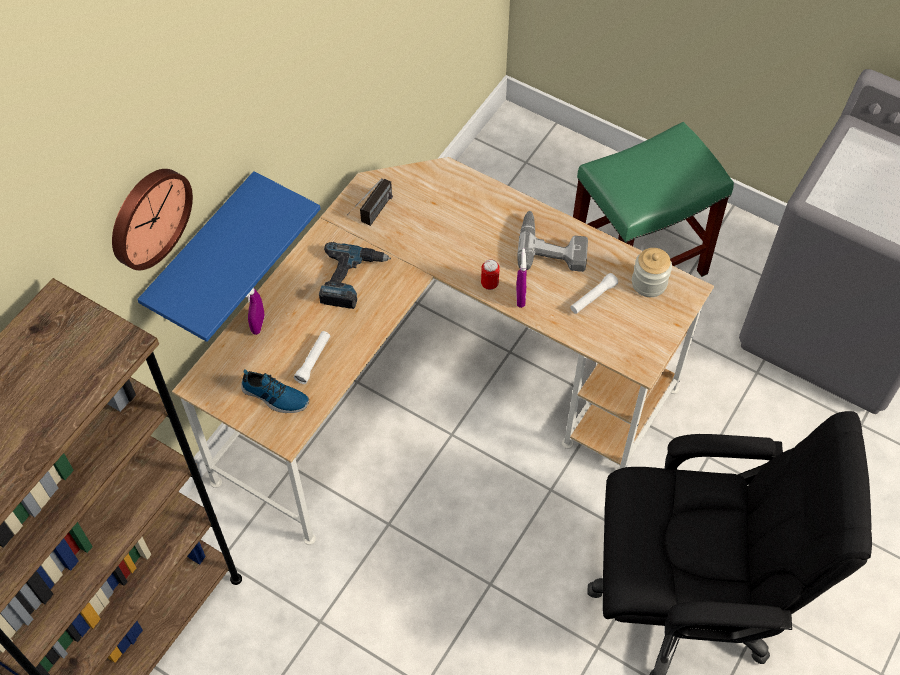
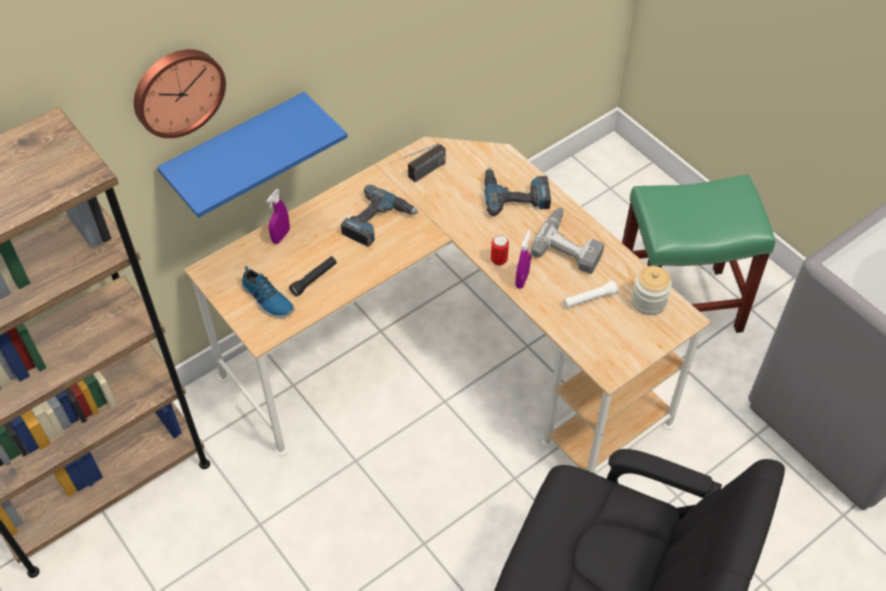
camera: 20 degrees right, 5 degrees down
(313, 360) = (314, 279): white flashlight -> black flashlight
(476, 209) = (515, 194): none -> power drill

